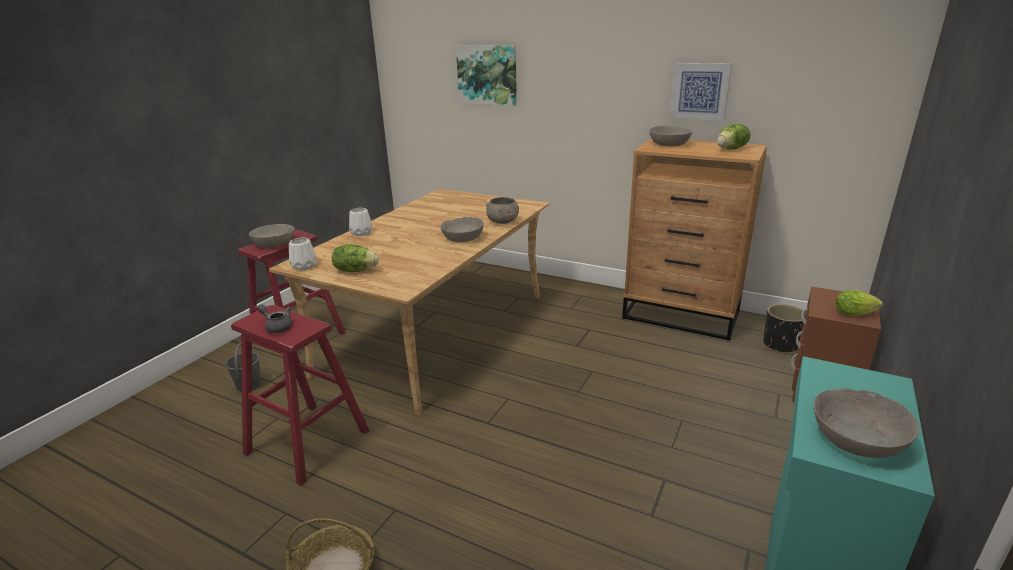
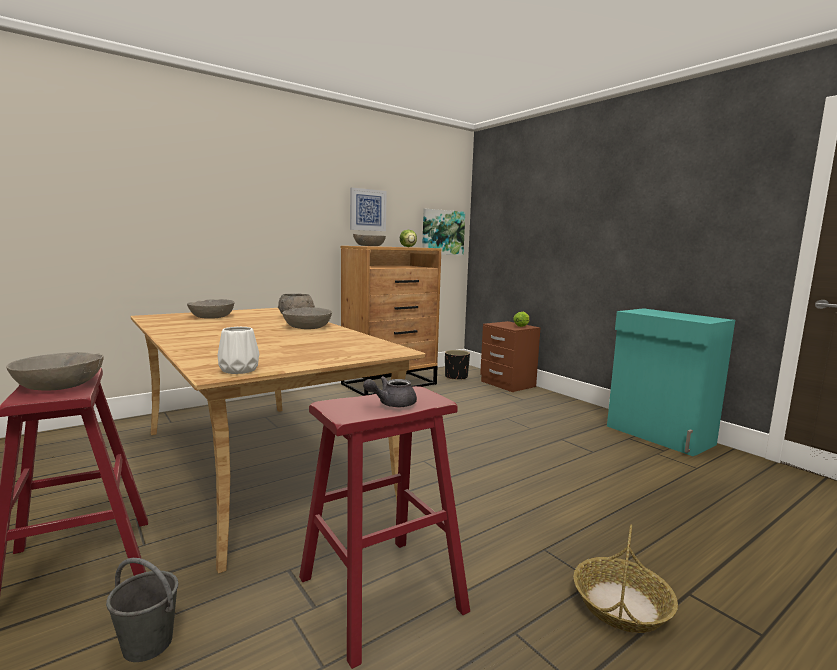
camera: 65 degrees left, 15 degrees down
(355, 270) = (309, 356): lettuce -> none
(361, 233) = (188, 344): white vase -> none
(487, 75) = (163, 184): picture -> picture (442, 232)
(856, 439) = (695, 318): grey bowl -> grey bowl (211, 317)

